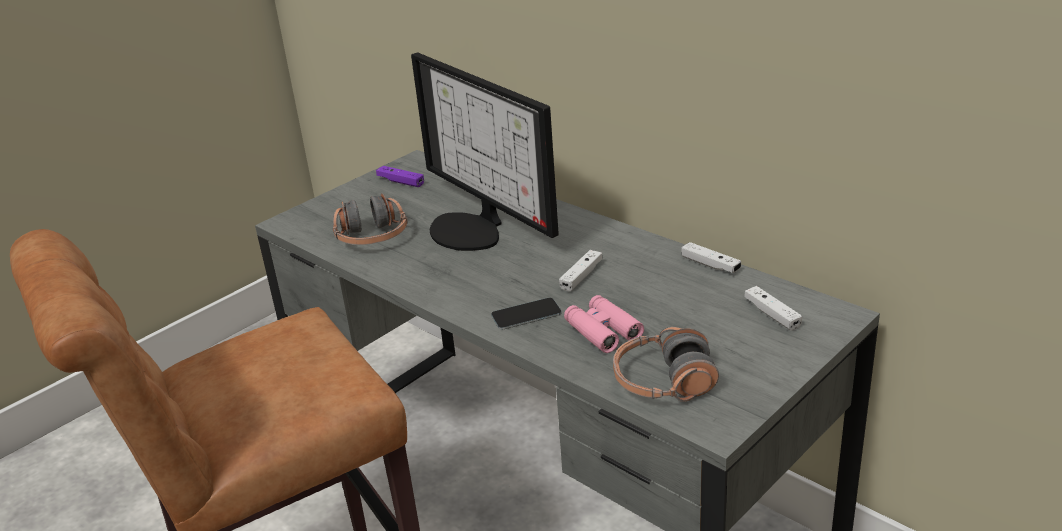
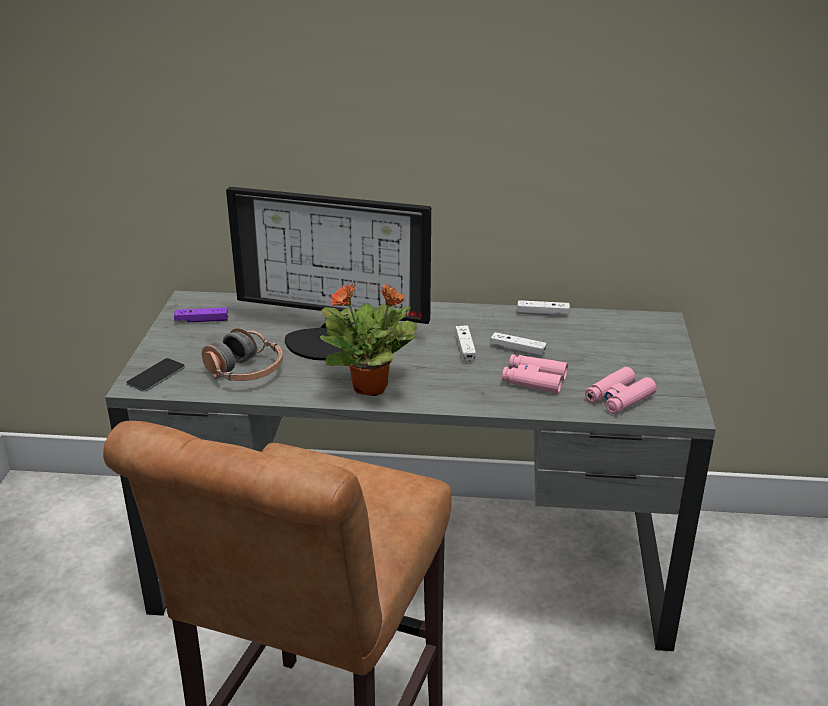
camera: 40 degrees left, 0 degrees up
(448, 285) = (371, 387): none -> potted plant
(526, 314) = (463, 387): phone -> phone (156, 375)
(663, 382) = (619, 398): headphones -> pink binoculars
(772, 314) = (624, 333): white game controller -> white game controller (518, 350)

